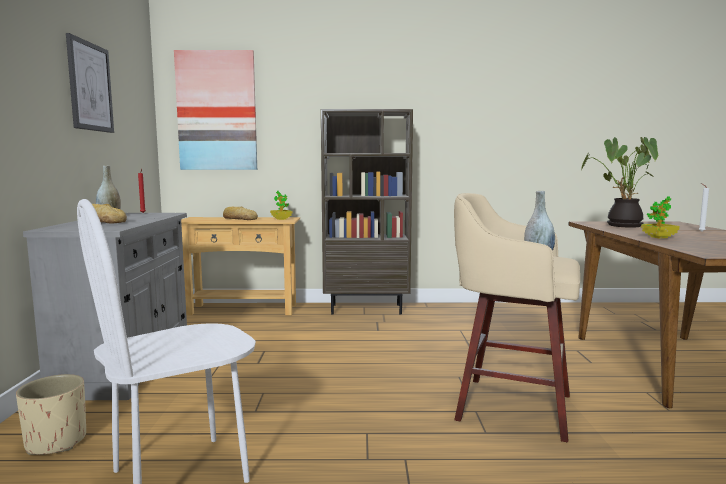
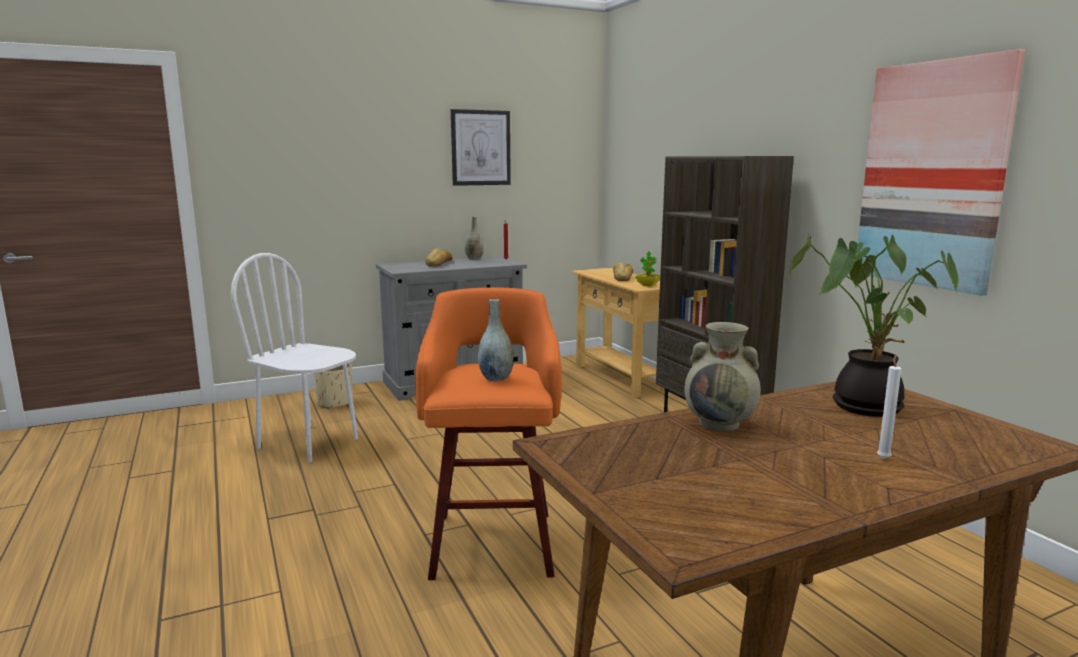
camera: 65 degrees right, 5 degrees up
(217, 111) = (637, 154): picture -> picture (932, 175)
(509, 406) = (493, 541): beige stool -> orange stool
(659, 237) = (720, 424): potted plant -> beige vase

